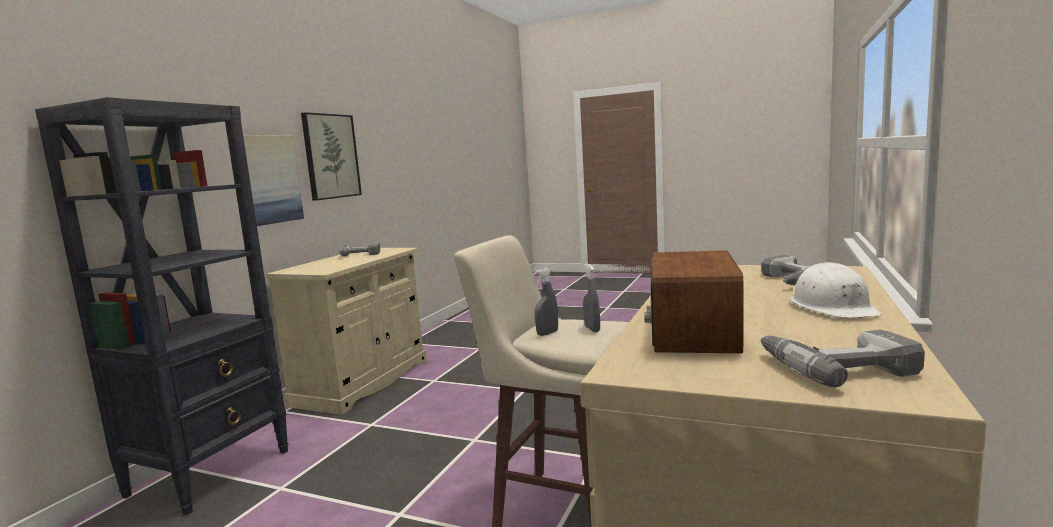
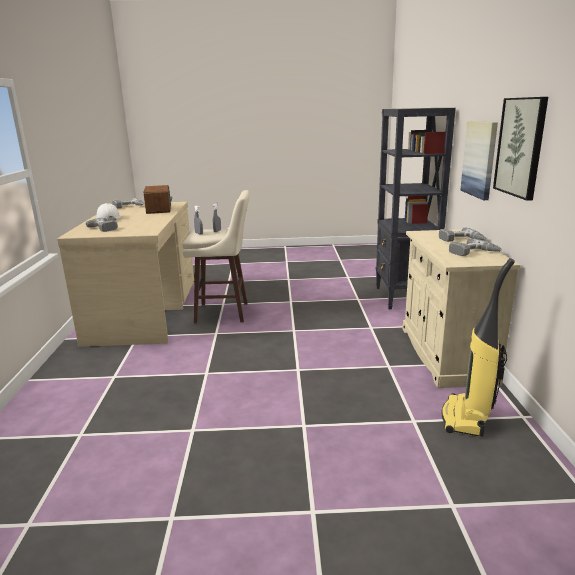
camera: 155 degrees right, 10 degrees up
(324, 262) = (461, 240): none -> power drill
(443, 346) = (466, 418): none -> vacuum cleaner

